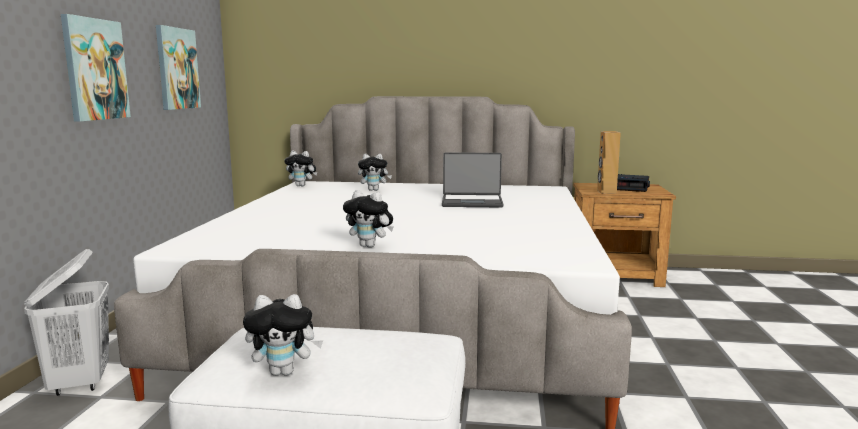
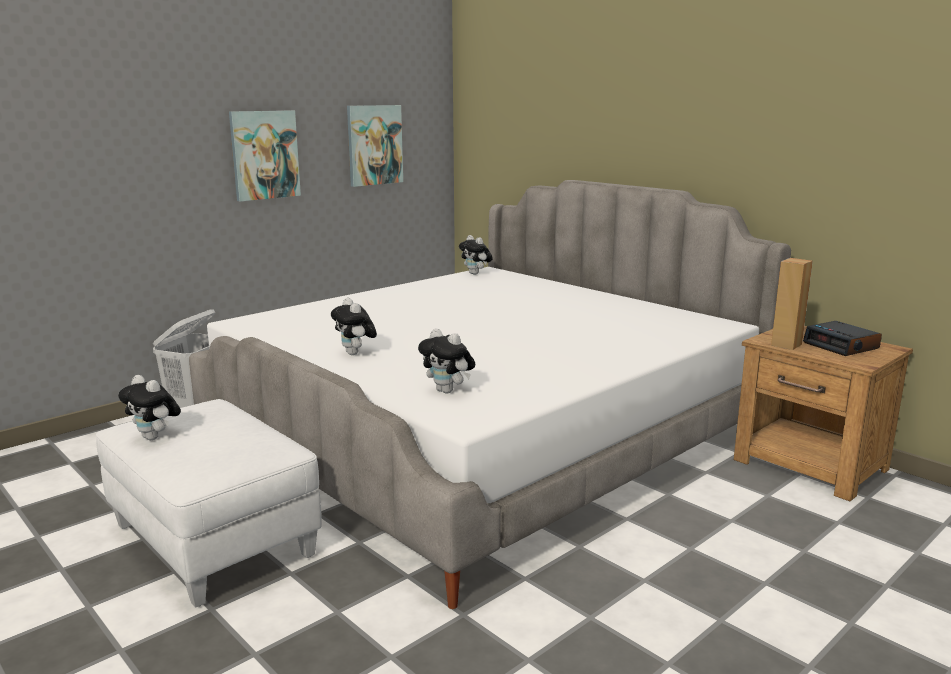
camera: 40 degrees right, 5 degrees up
(374, 190) = (524, 291): plush toy -> plush toy (448, 391)
(472, 202) = (574, 326): laptop -> none

